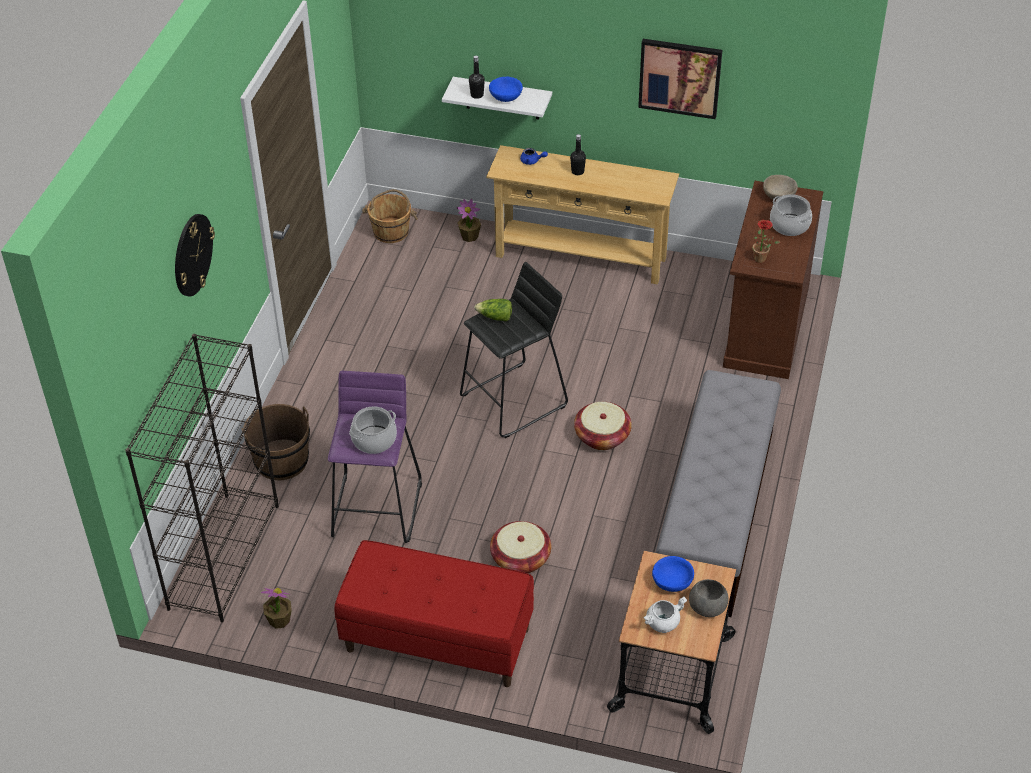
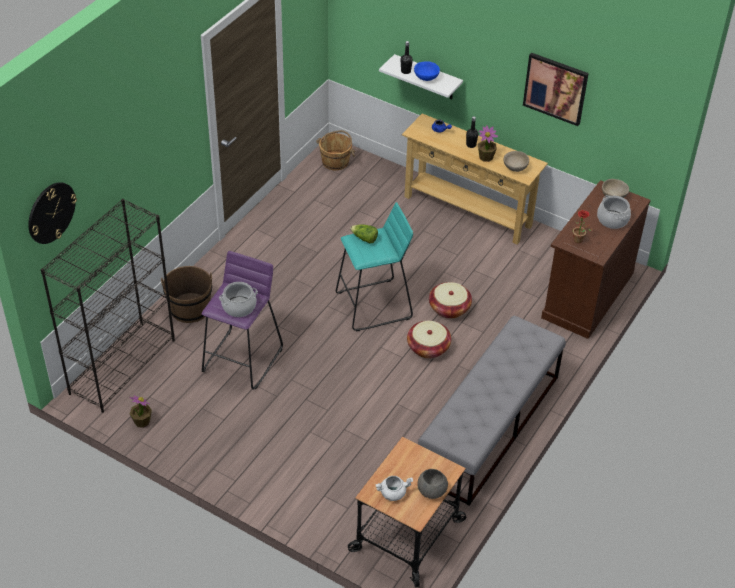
camera: 15 degrees right, 0 degrees up
(192, 255) = (133, 141): wall clock -> wall clock (51, 212)
(437, 640) = (246, 465): red bench -> none
(469, 236) = (391, 177): potted plant -> potted plant (486, 157)
(514, 400) = (374, 305): black stool -> turquoise stool
(520, 558) = (331, 422): basket -> basket (449, 308)
(642, 188) = (515, 167): none -> beige bowl
(672, 582) = (413, 465): blue bowl -> none

